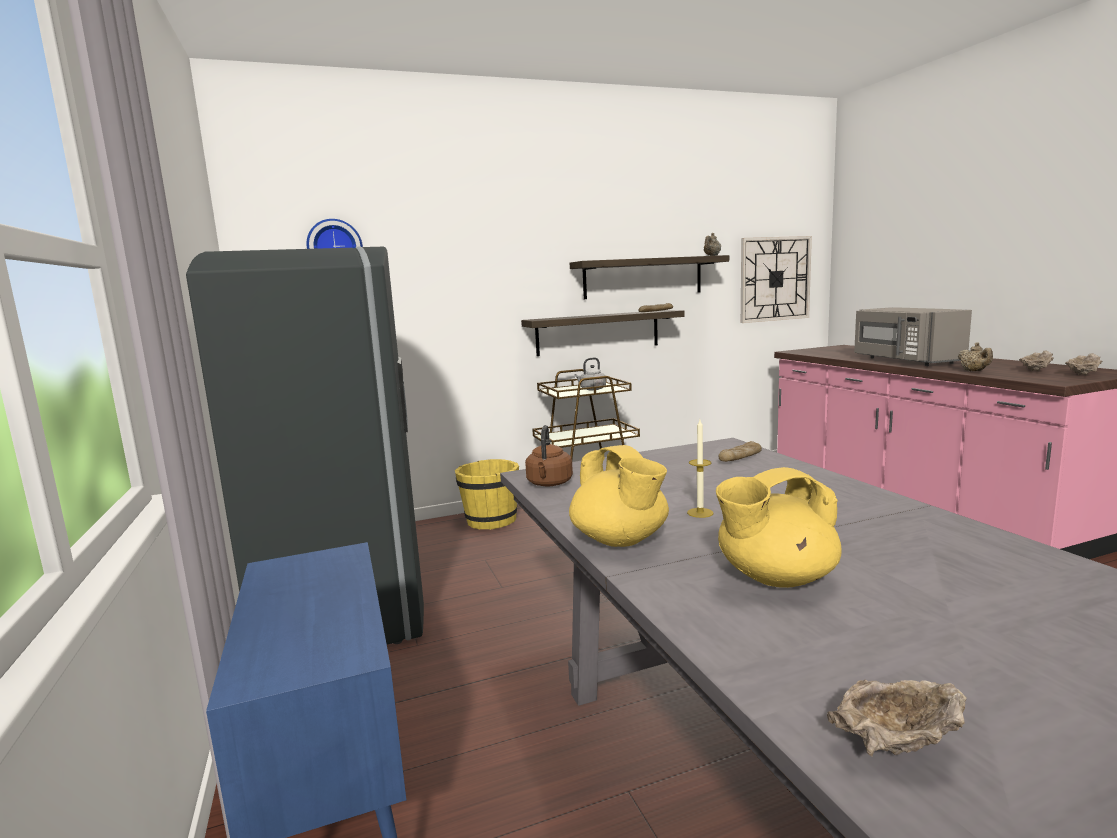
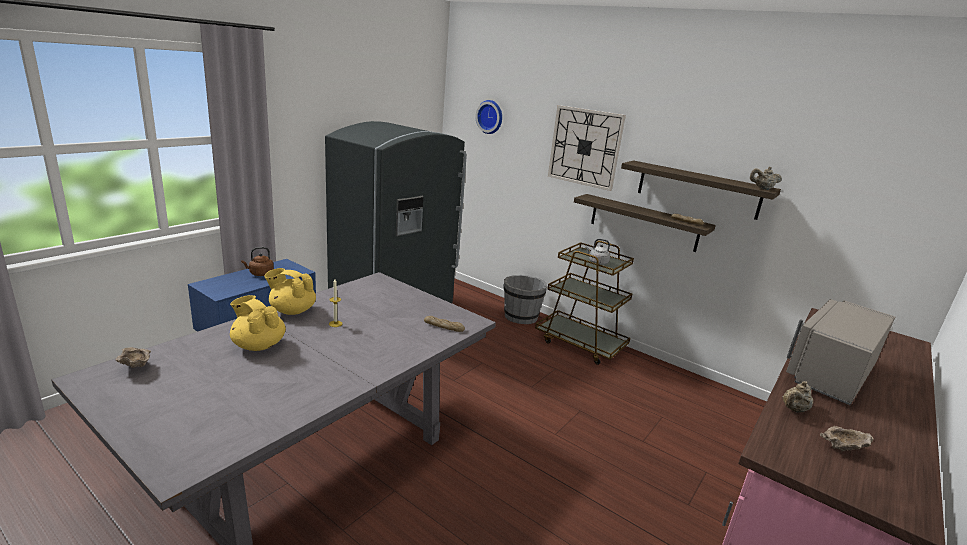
camera: 55 degrees right, 10 degrees up
(491, 521) = (520, 317): yellow bucket -> grey bucket
(549, 484) = (365, 285): brown kettle -> brown kettle (260, 274)
(620, 540) = (292, 310): yellow teapot -> yellow teapot turned 75 degrees clockwise
(775, 279) = (867, 234): wall clock -> wall clock (585, 147)
(1081, 375) = (843, 478): beige bowl -> none

